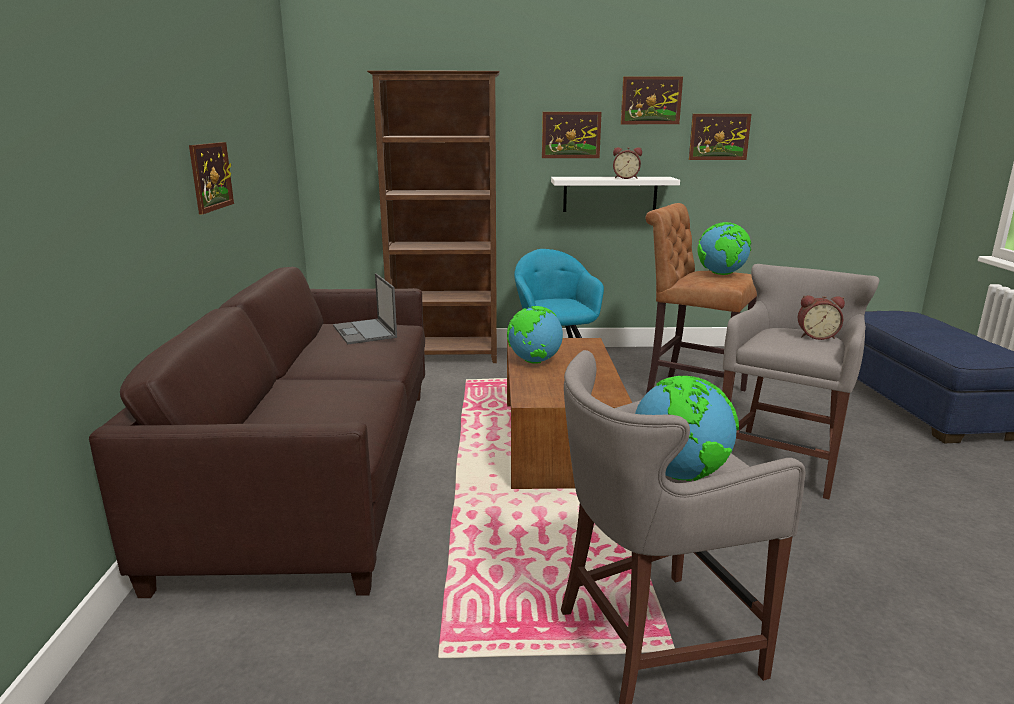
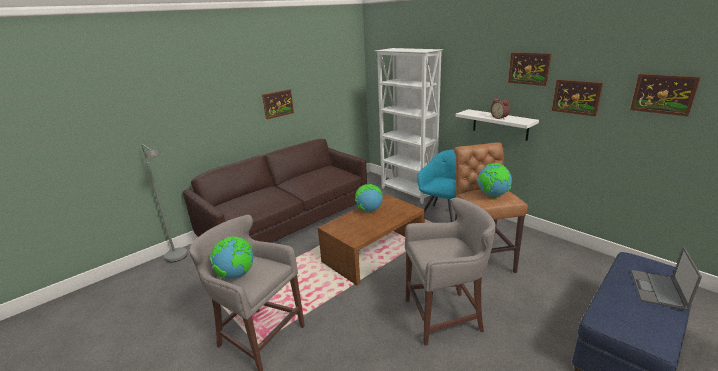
camera: 50 degrees right, 5 degrees up
(139, 664) = (178, 258): none -> grey floor lamp
(365, 332) = (325, 174): laptop -> laptop (658, 290)
(445, 356) = (408, 192): brown bookcase -> white bookcase
(571, 135) = (479, 86): picture -> picture (663, 94)
(816, 336) = (457, 253): alarm clock -> none

